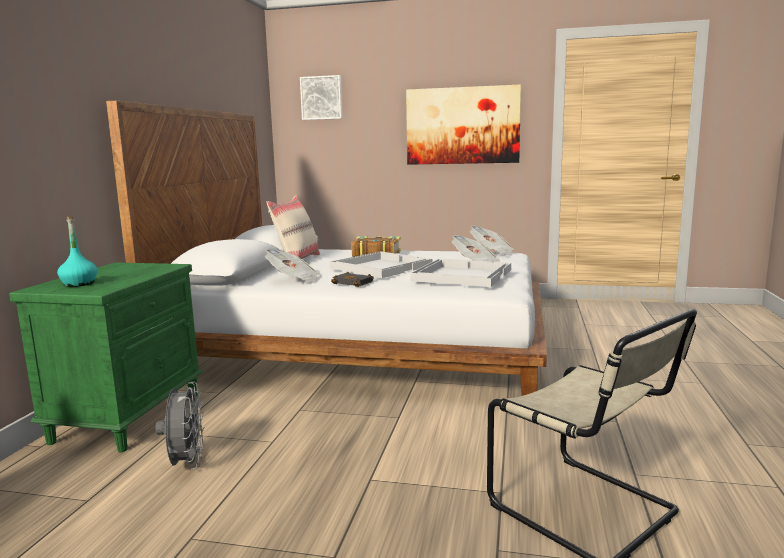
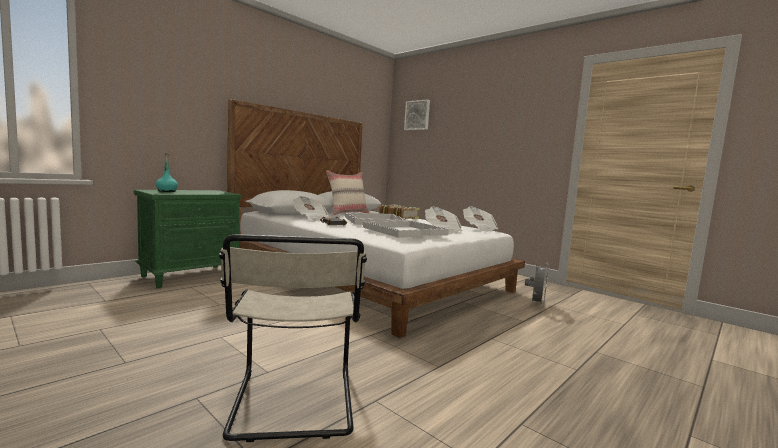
camera: 30 degrees right, 5 degrees down
(186, 464) = (167, 301): grey fan -> grey fan (536, 305)
(462, 126) = (504, 135): picture -> none

